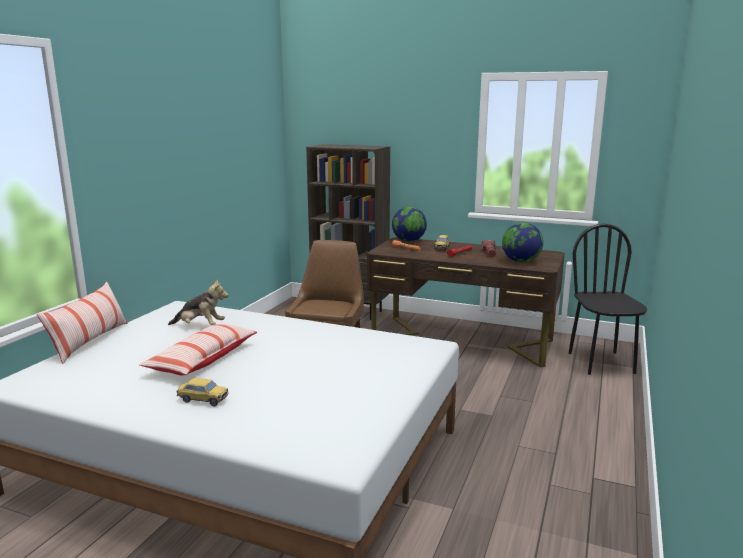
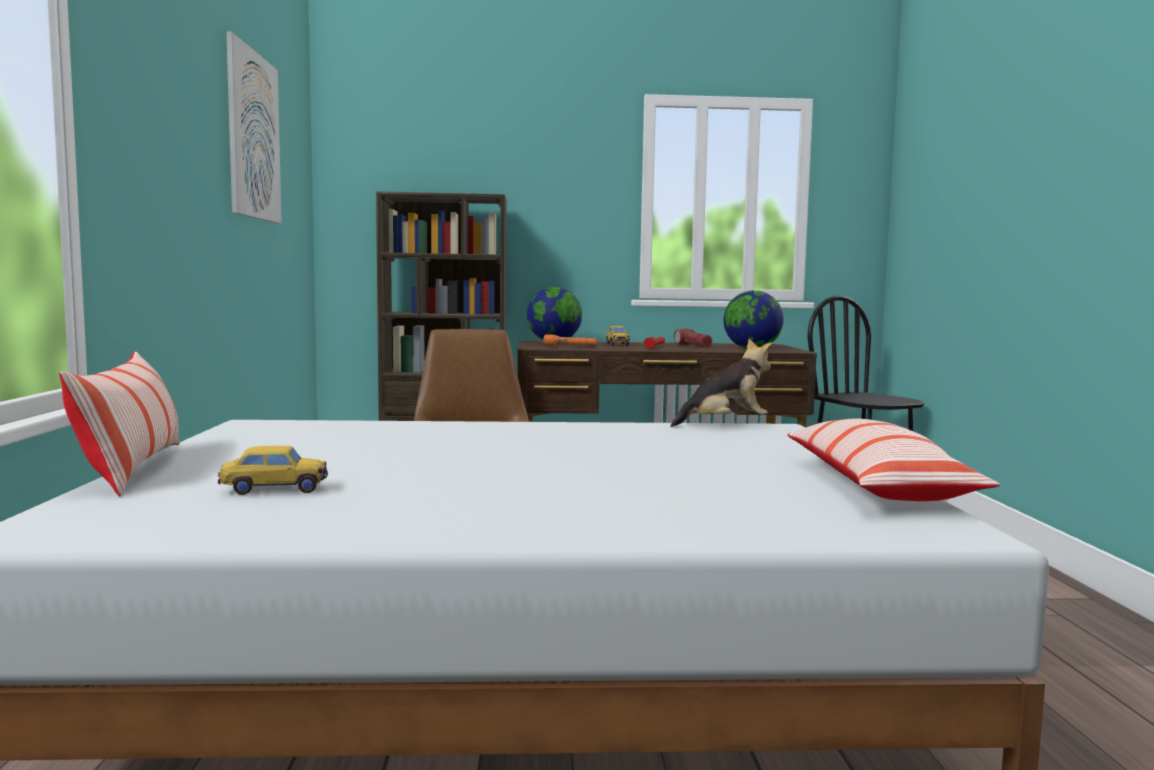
camera: 25 degrees left, 10 degrees down
(200, 326) = (346, 438): plush toy -> plush toy (725, 424)
(203, 360) = (438, 466): pillow -> pillow (875, 485)
(203, 400) = (548, 503): toy car -> toy car (274, 489)
(220, 131) = (254, 136): none -> picture

